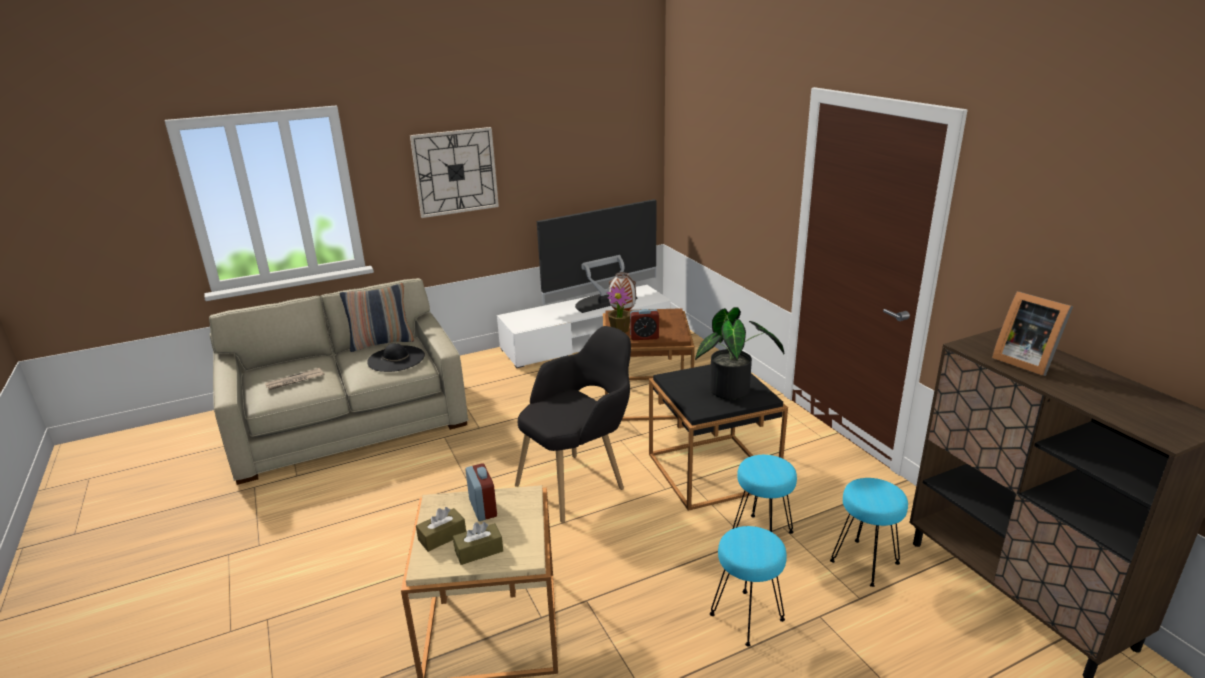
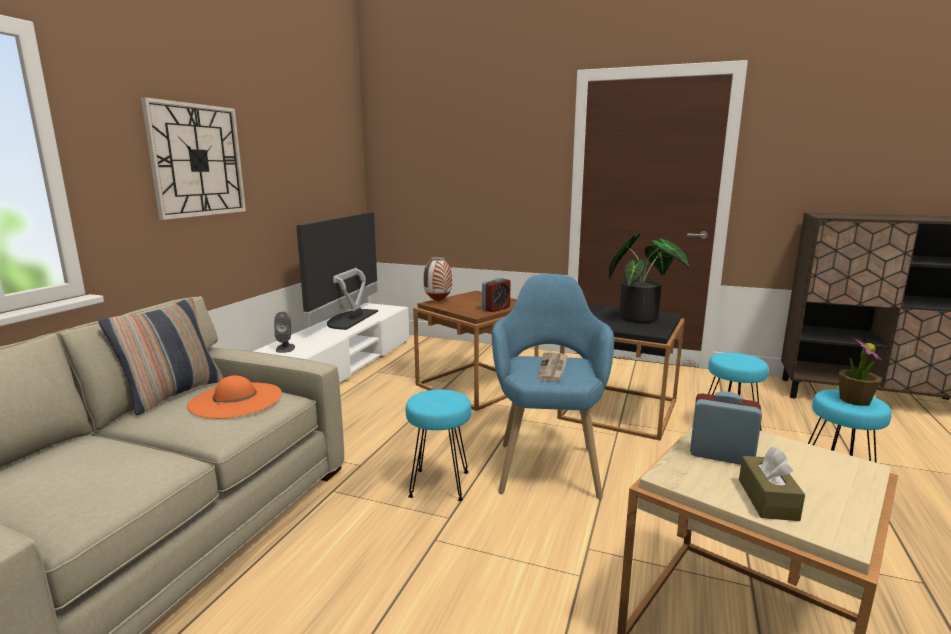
camera: 45 degrees left, 10 degrees down
(295, 381) = (91, 475): newspaper -> newspaper (553, 368)
(396, 359) = (235, 400): black hat -> orange hat
(479, 551) = (825, 488): brown tissue box -> none
(518, 319) = (285, 348): none -> grey speaker
(580, 481) = (547, 461): black armchair -> blue armchair
(619, 330) = (464, 310): potted plant -> potted plant (854, 400)
(865, 563) = (800, 418): turquoise stool -> turquoise stool (440, 485)
(1024, 361) = (866, 216): picture frame -> none

